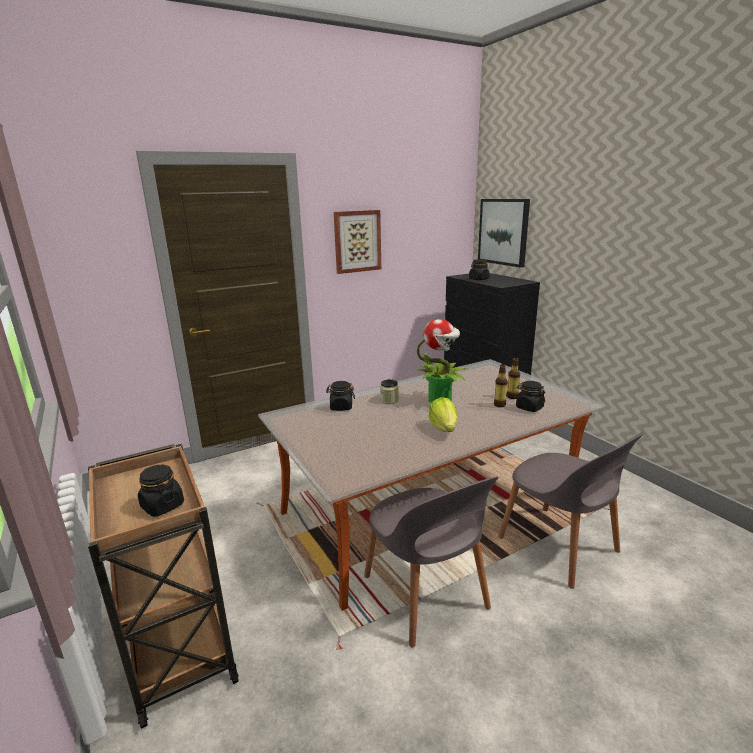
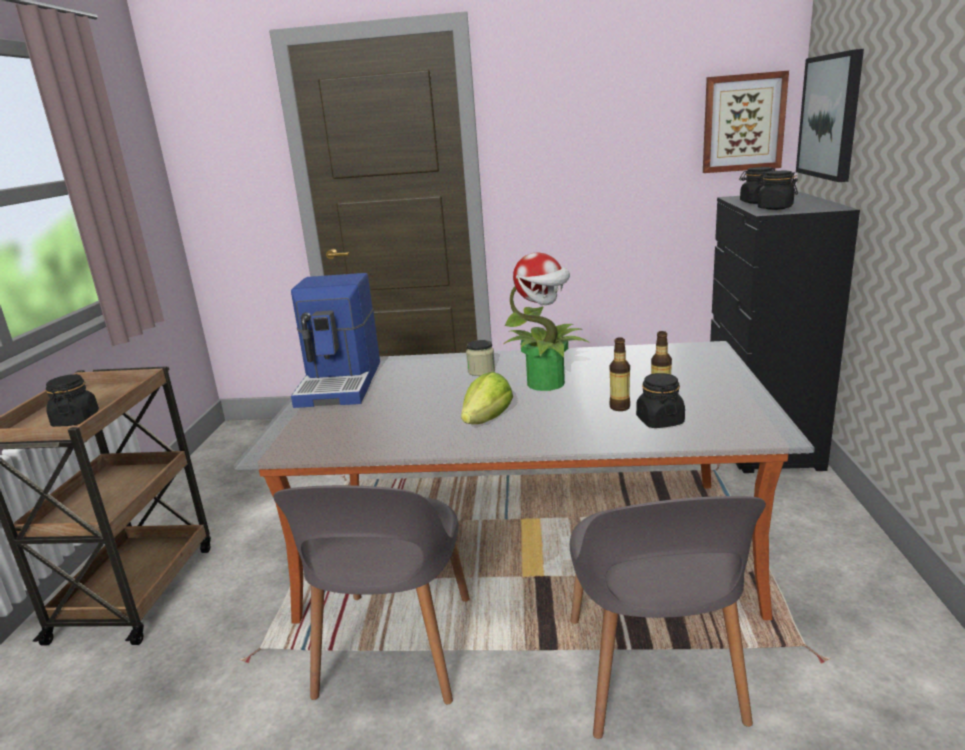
camera: 35 degrees right, 0 degrees up
(306, 427) = (342, 383): none -> coffee machine
(341, 407) = (413, 368): black jar -> black jar (775, 208)
(357, 241) = (564, 138): picture -> picture (743, 123)

